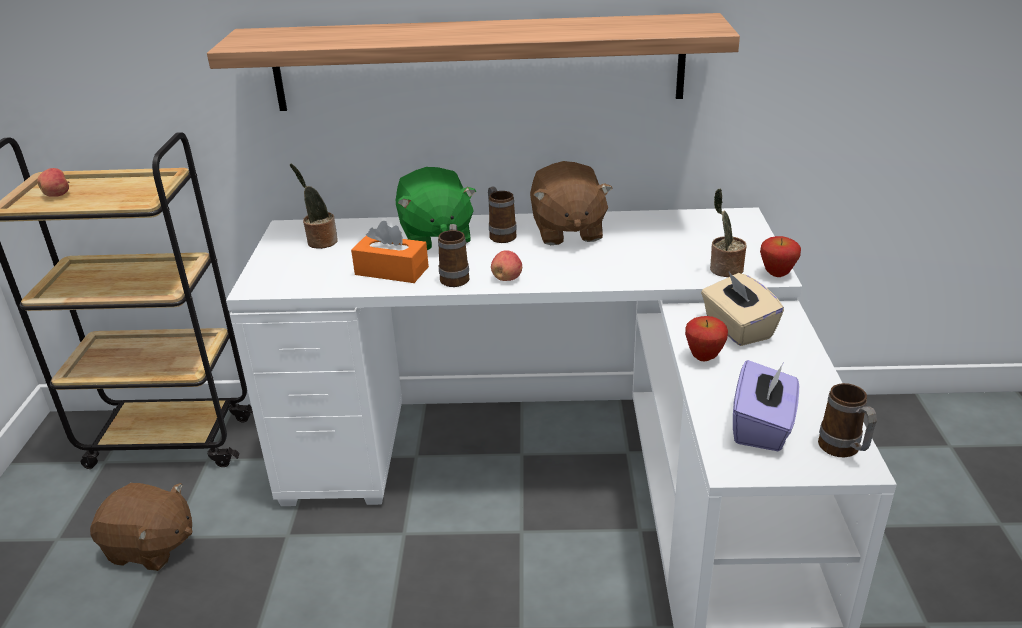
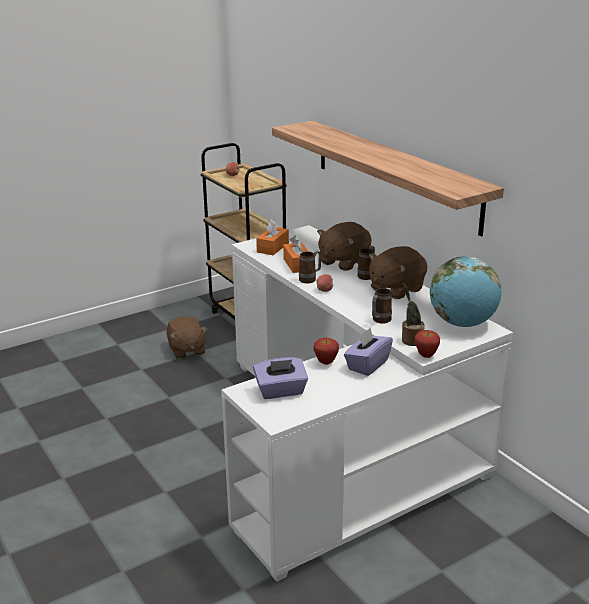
camera: 55 degrees right, 5 degrees down
(301, 270) = (273, 247): none -> orange tissue box
(320, 241) = (303, 241): potted plant -> none
(435, 236) = (343, 262): green plush toy -> brown plush toy
(710, 225) = (462, 324): none -> globe
(737, 328) = (367, 365): beige tissue box -> purple tissue box
(843, 451) = (283, 416): mug -> mug (379, 321)

